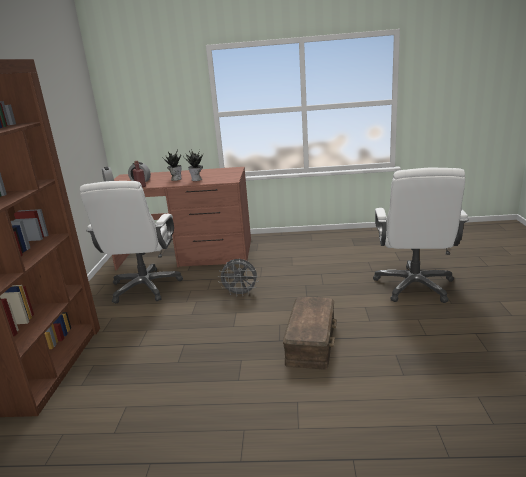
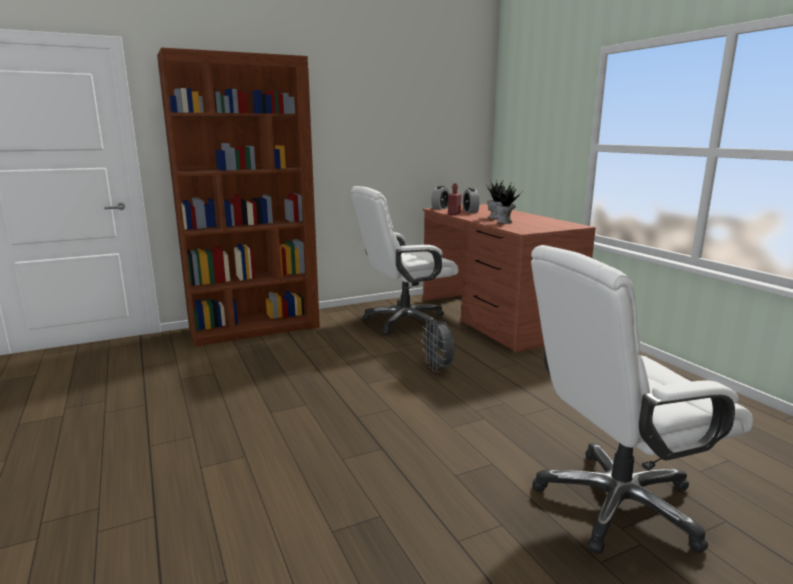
camera: 60 degrees right, 5 degrees down
(310, 341) = (368, 438): brown storage box -> none

